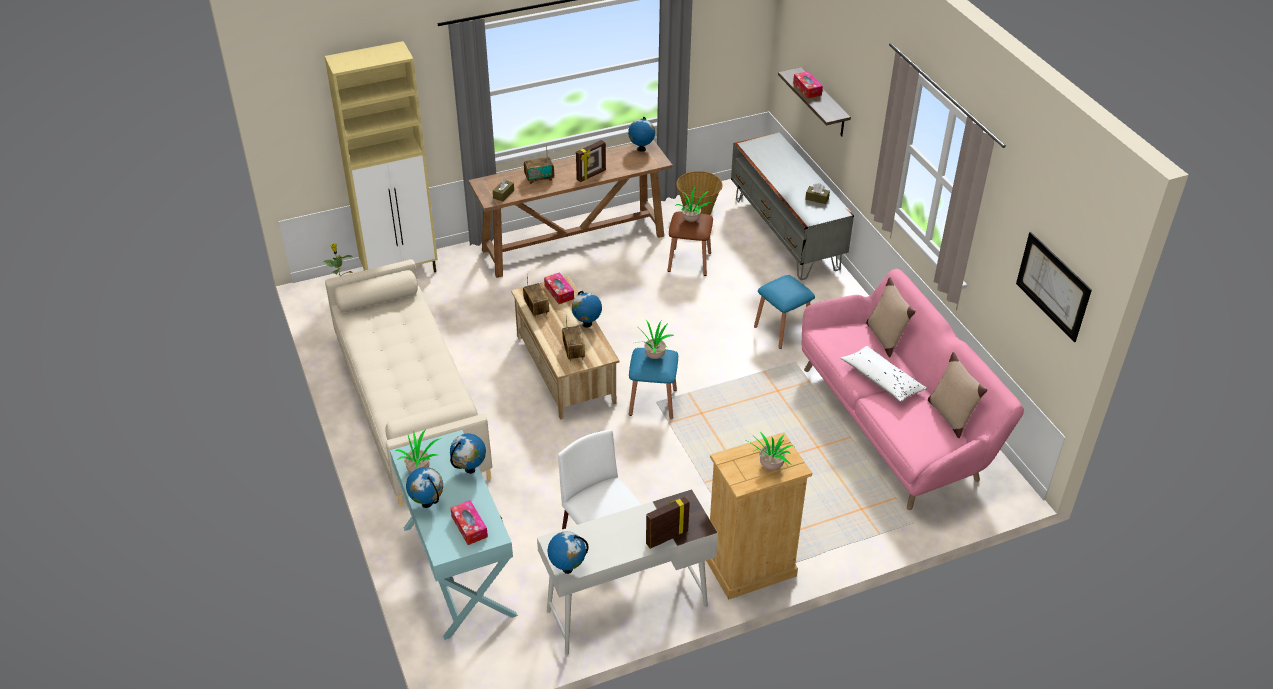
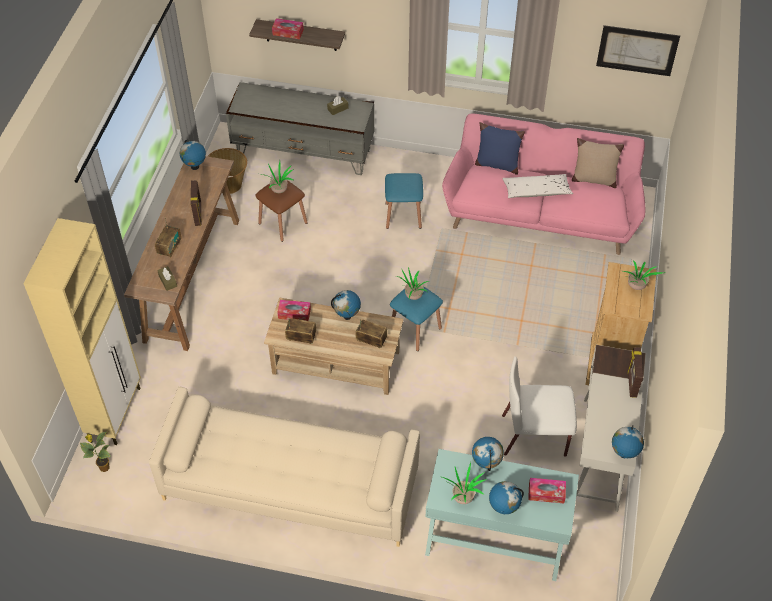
camera: 55 degrees left, 10 degrees up
(885, 337) = (497, 164): beige pillow -> blue pillow

